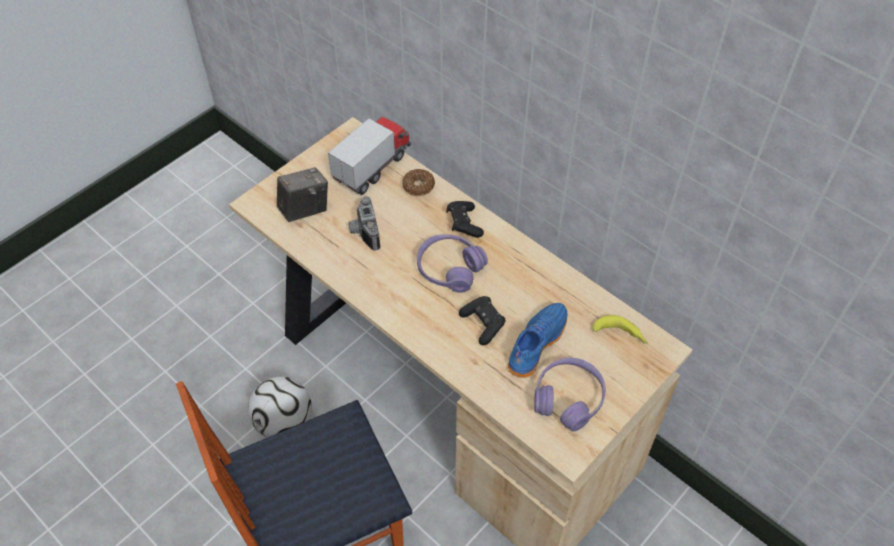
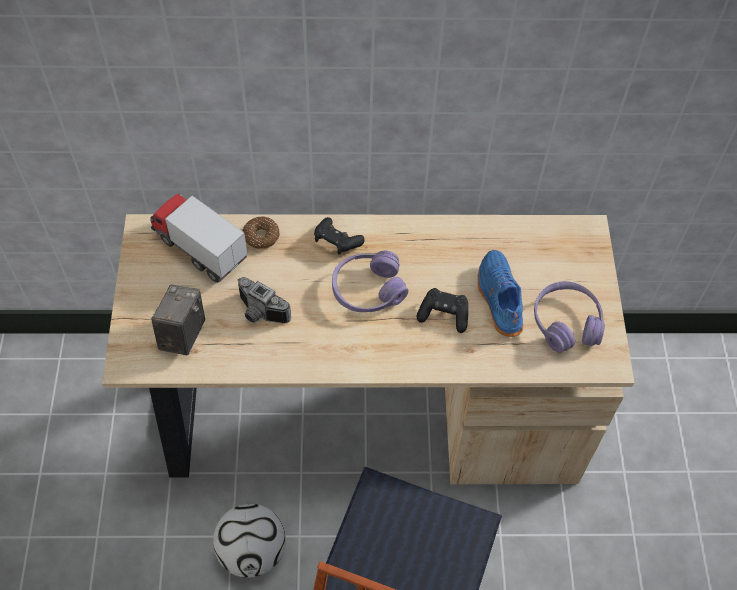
camera: 45 degrees left, 5 degrees up
(372, 167) = (200, 249): toy truck -> toy truck turned 45 degrees counterclockwise
(620, 334) = (549, 242): banana -> none

